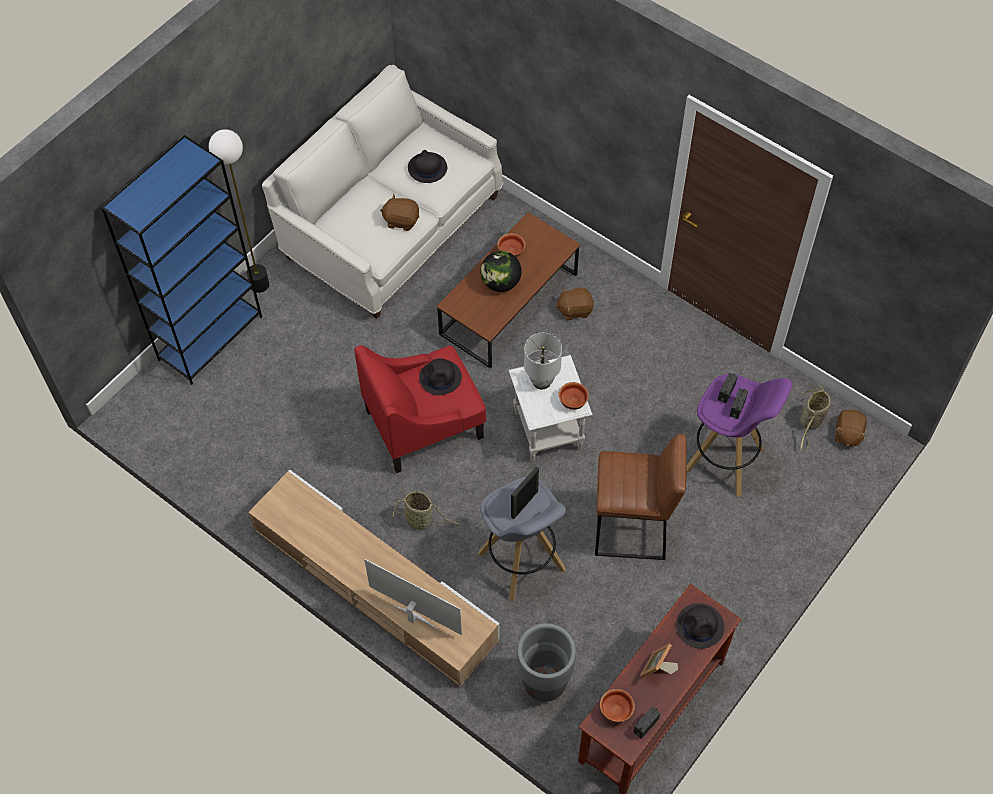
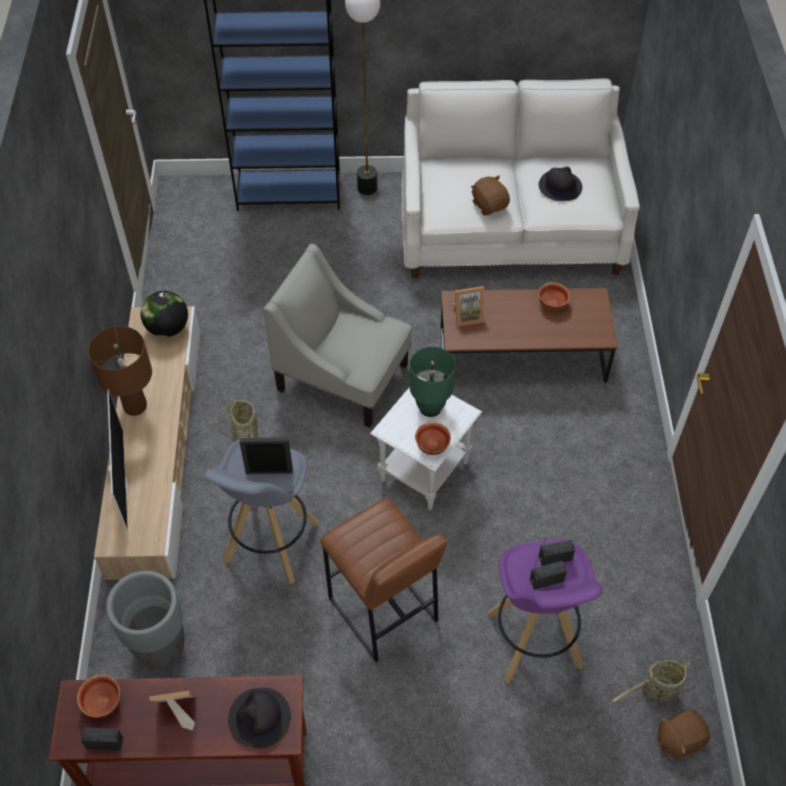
camera: 50 degrees right, 5 degrees down
(349, 566) = (135, 406): none -> brown table lamp
(425, 424) = (344, 378): red armchair -> grey armchair
(440, 378) = (367, 338): black hat -> none
(473, 307) = (467, 316): none -> picture frame
(501, 283) = (512, 318): globe -> globe (168, 328)
(542, 381) = (430, 408): white table lamp -> green table lamp
(574, 310) = (569, 406): brown plush toy -> none

